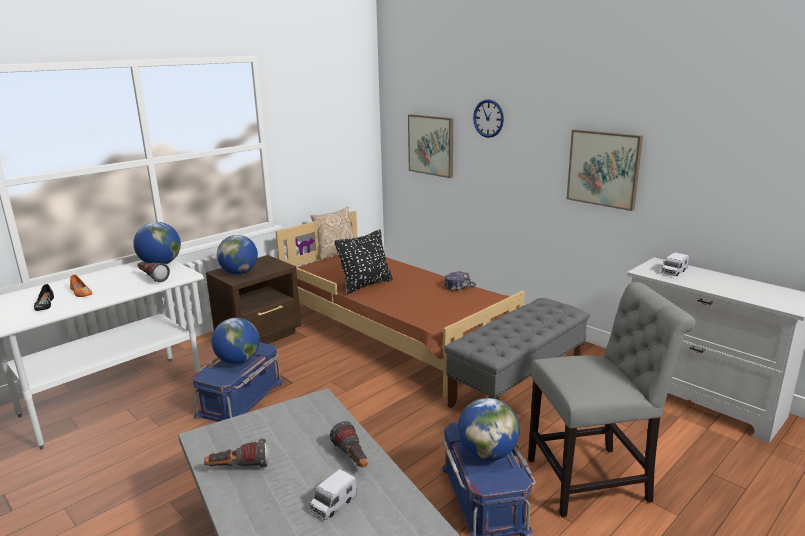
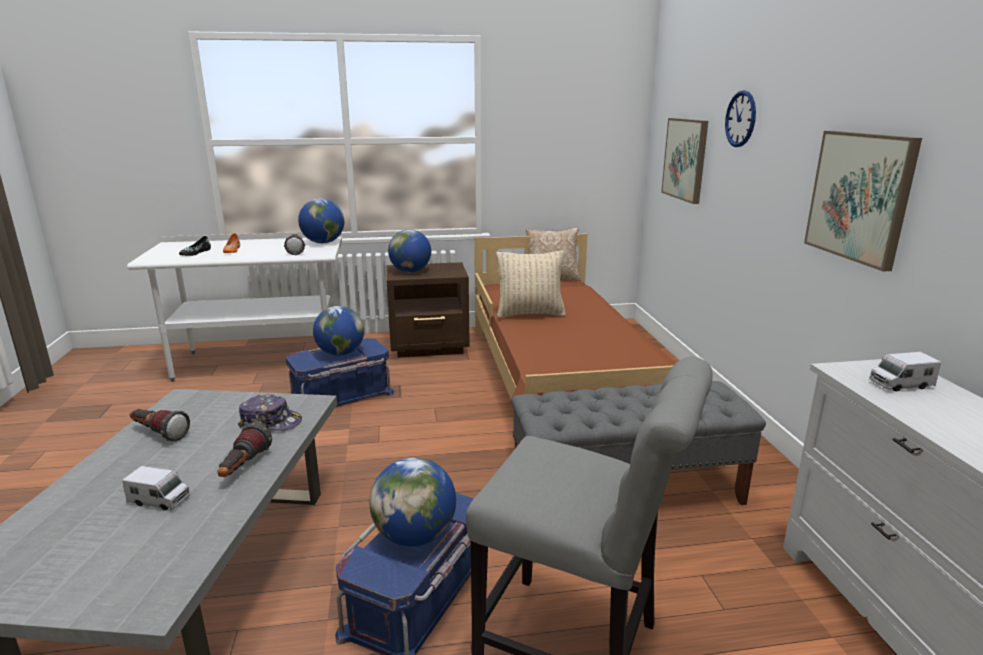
camera: 35 degrees right, 0 degrees up
(333, 504) = (159, 500): toy truck -> toy truck turned 150 degrees counterclockwise
(365, 285) = (530, 314): black pillow -> beige pillow
(459, 286) = (632, 341): cap -> cap (271, 422)

